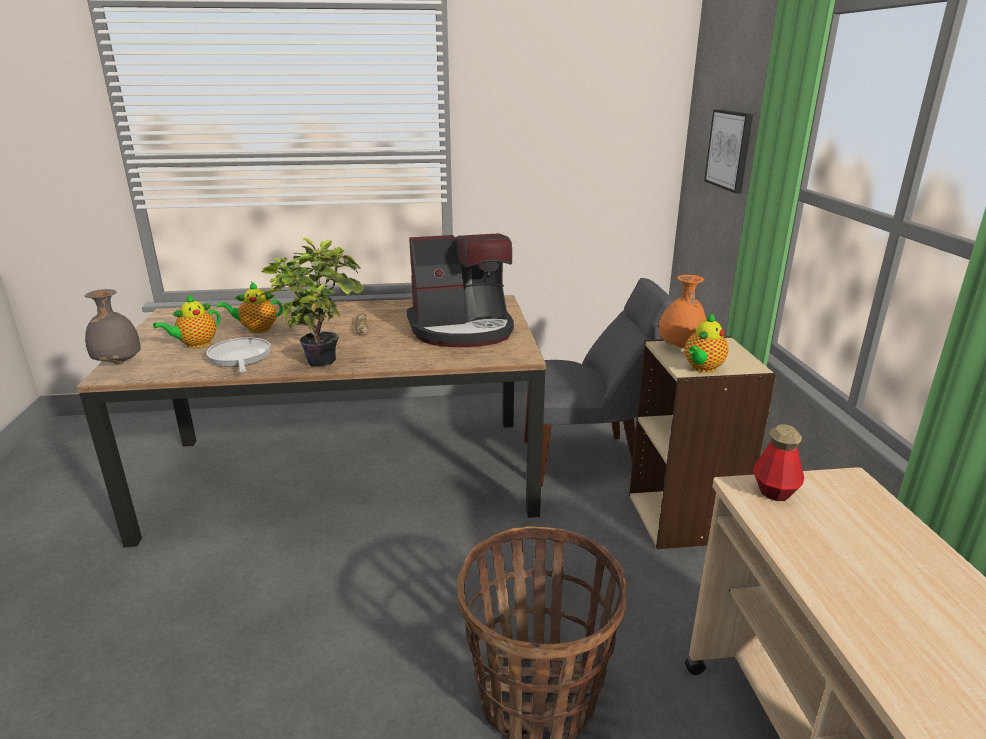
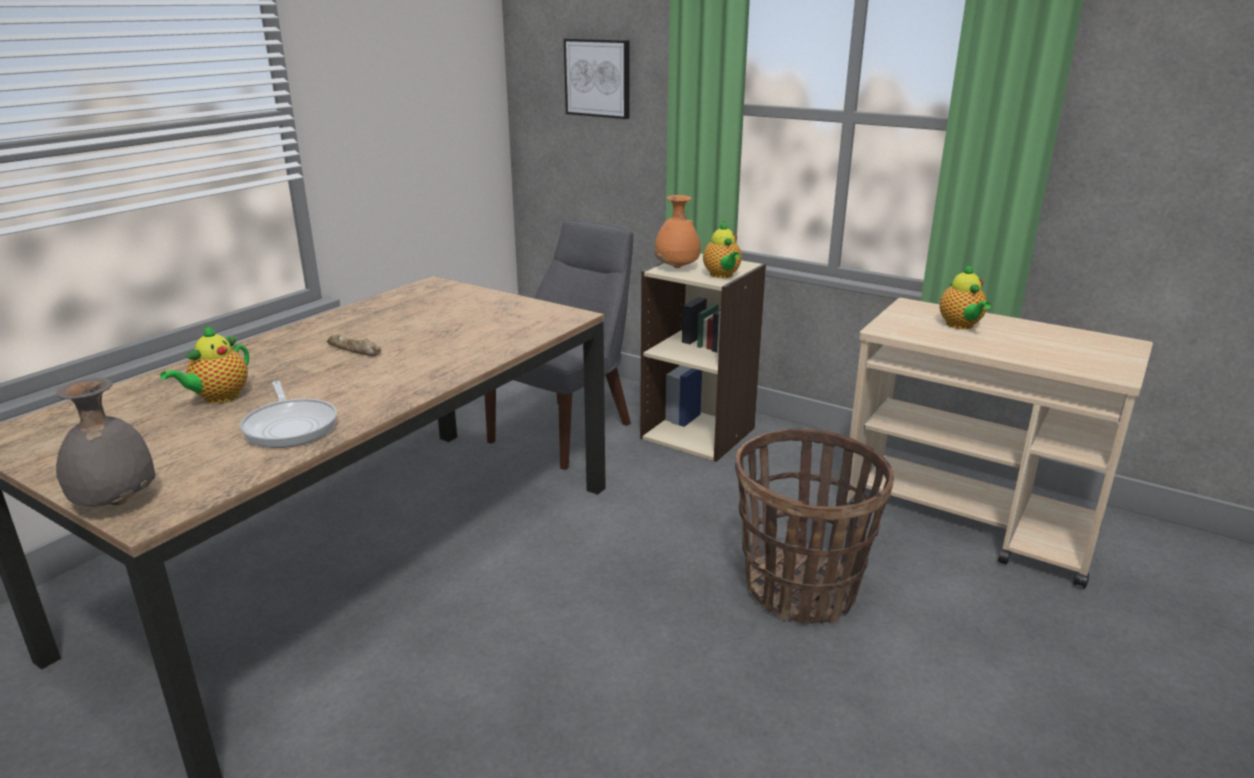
camera: 50 degrees left, 0 degrees up
(195, 344) = (178, 441): teapot -> teapot (961, 326)
(240, 358) = (290, 426): frying pan -> frying pan turned 135 degrees counterclockwise
(321, 359) = (393, 388): potted plant -> none
(462, 329) = (465, 316): coffee machine -> none
(774, 491) = (897, 324): bottle -> none

